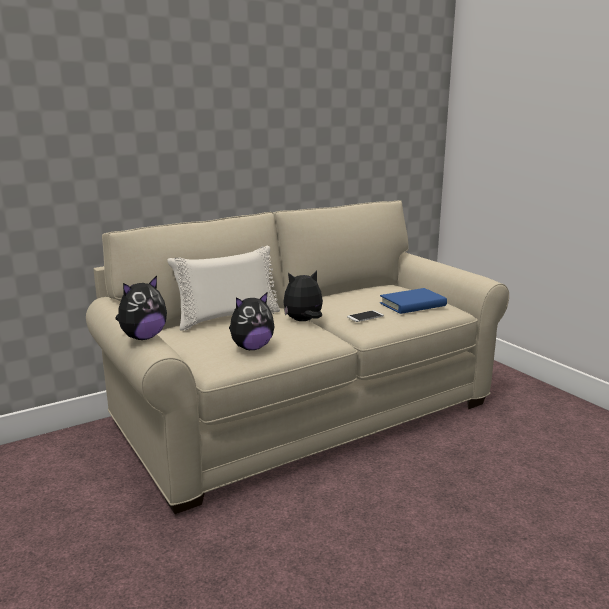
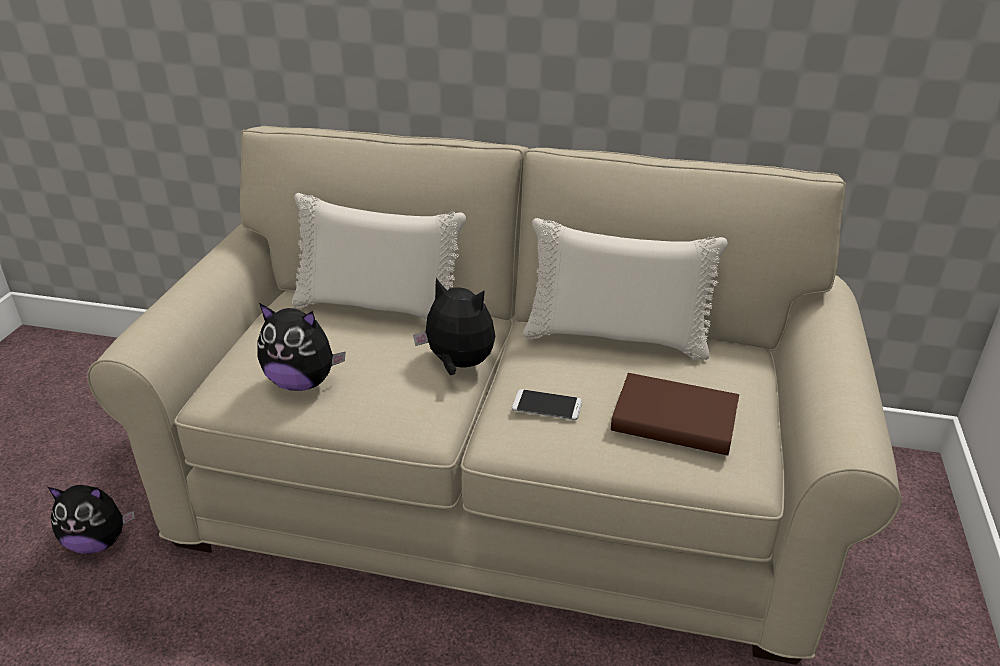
camera: 45 degrees right, 15 degrees up
(143, 337) = (158, 310): plush toy -> plush toy (98, 542)
(346, 294) = (616, 338): none -> white pillow
(412, 305) = (674, 420): blue book -> brown book

